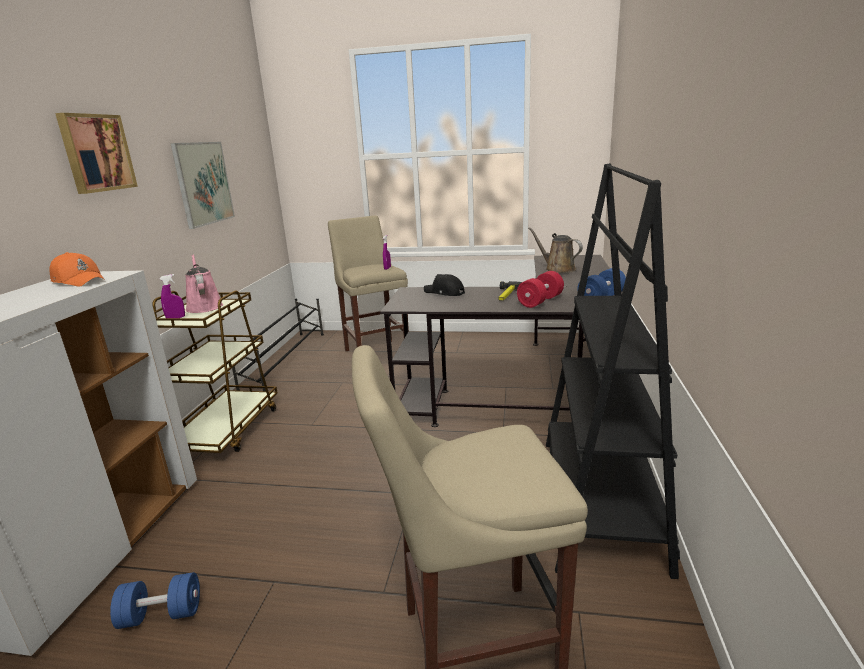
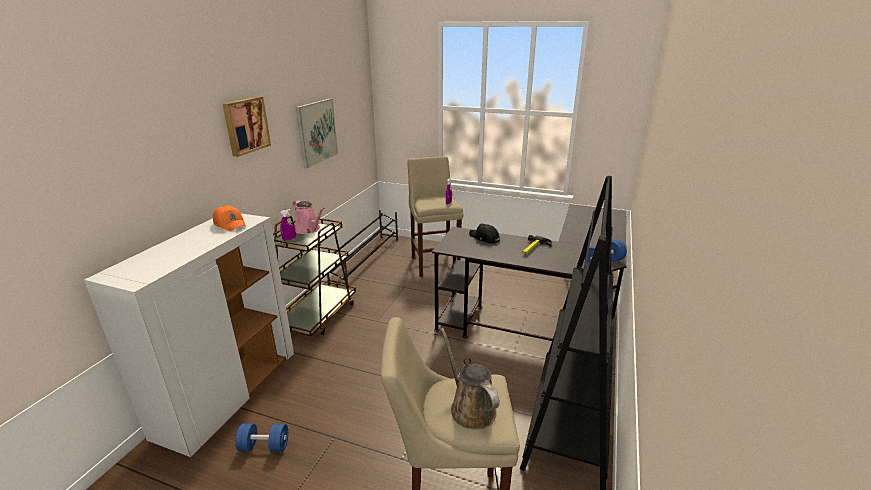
camera: 10 degrees right, 5 degrees up
(204, 306) = (309, 229): pink watering can -> pink watering can turned 150 degrees clockwise
(540, 301) = (554, 259): red dumbbell -> none
(557, 269) = (582, 223): brown watering can -> brown watering can (470, 407)

